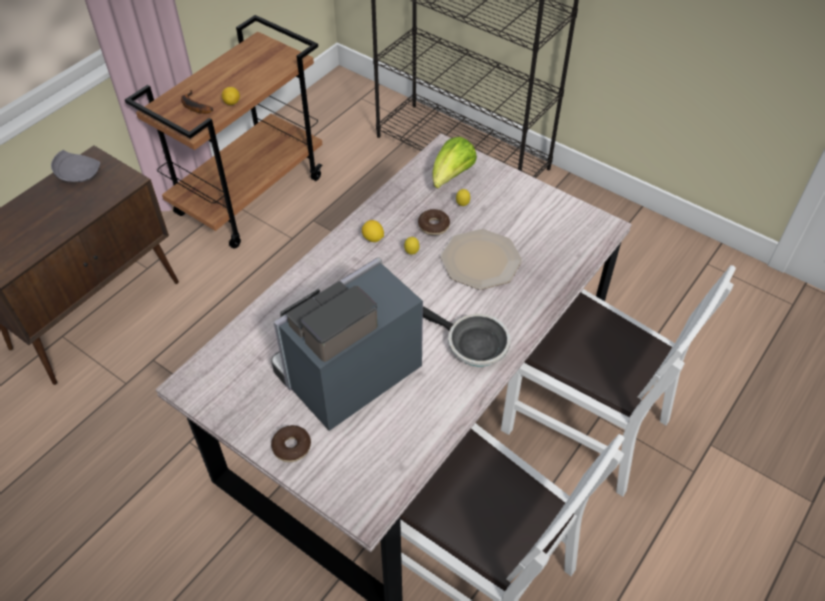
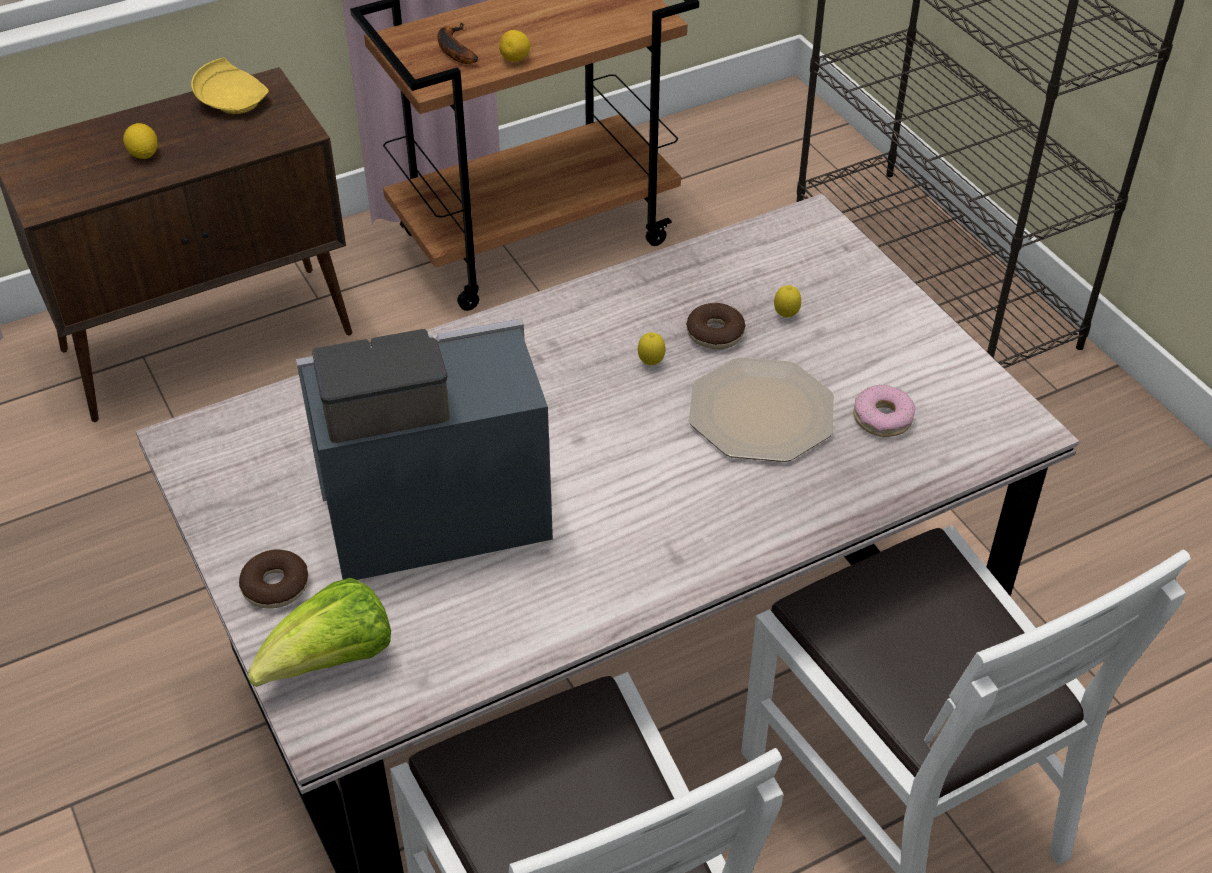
camera: 25 degrees right, 5 degrees down
(78, 173) = (233, 101): grey plate -> yellow plate
(373, 238) = (601, 321): lemon -> lemon (144, 154)
(451, 177) = (795, 266): lettuce -> lettuce (332, 661)
(472, 344) = (661, 537): frying pan -> none
(538, 243) = (882, 418): none -> donut

